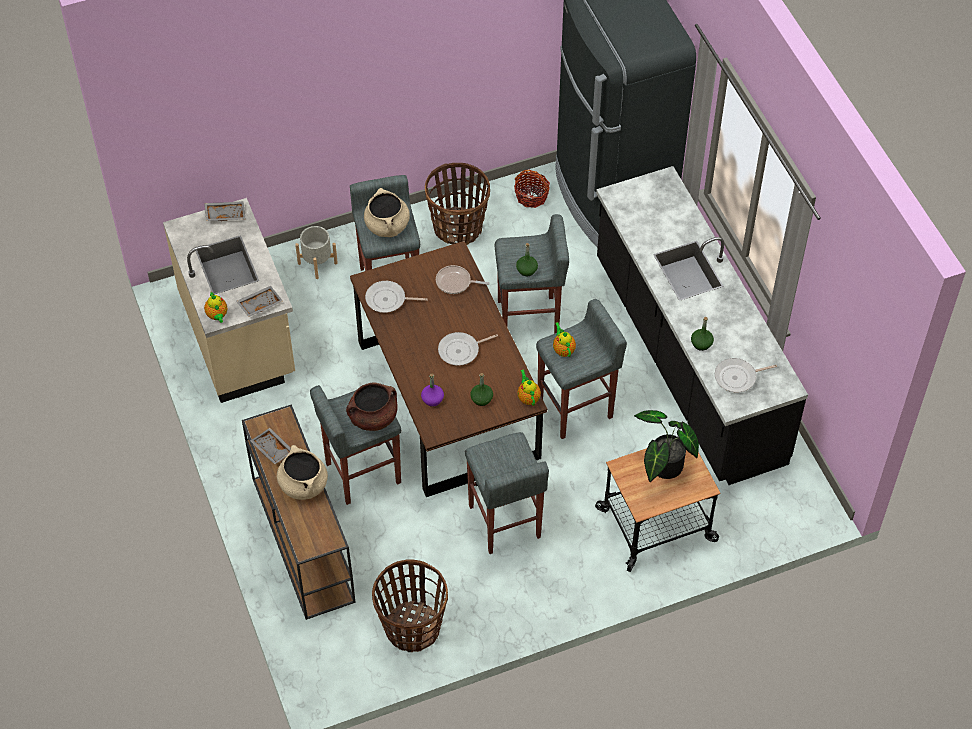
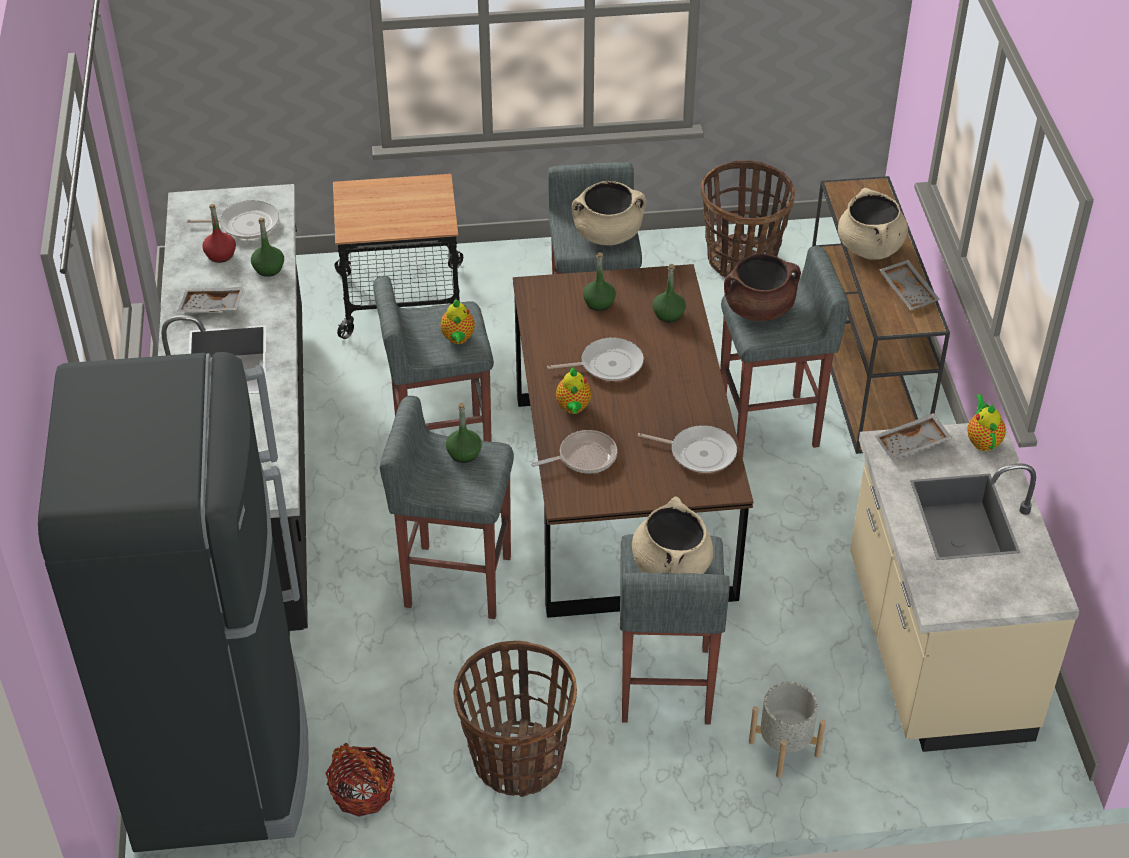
camera: 165 degrees left, 10 degrees down
(225, 214) = (962, 602): grey tray -> grey tray (211, 307)
(432, 399) = (668, 314): purple bottle -> green bottle
(455, 282) = (584, 457): frying pan -> frying pan turned 45 degrees counterclockwise
(494, 461) = (607, 234): none -> beige cooking pot
(528, 397) = (533, 293): teapot -> teapot (573, 408)
(662, 467) = (389, 216): potted plant -> none
(739, 348) = (220, 255): none -> red bottle

